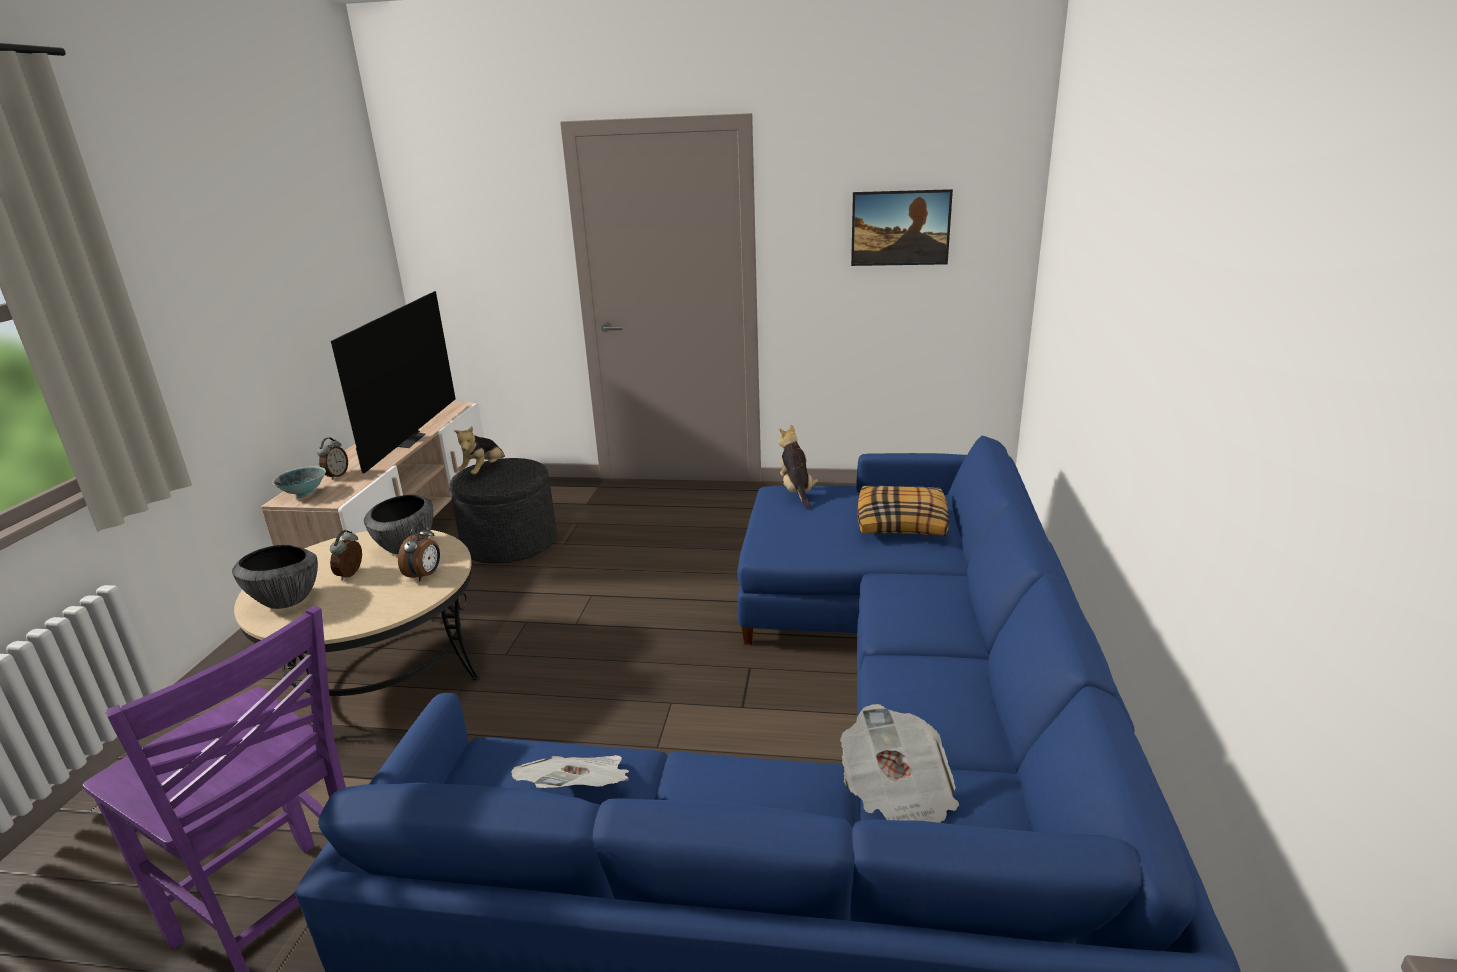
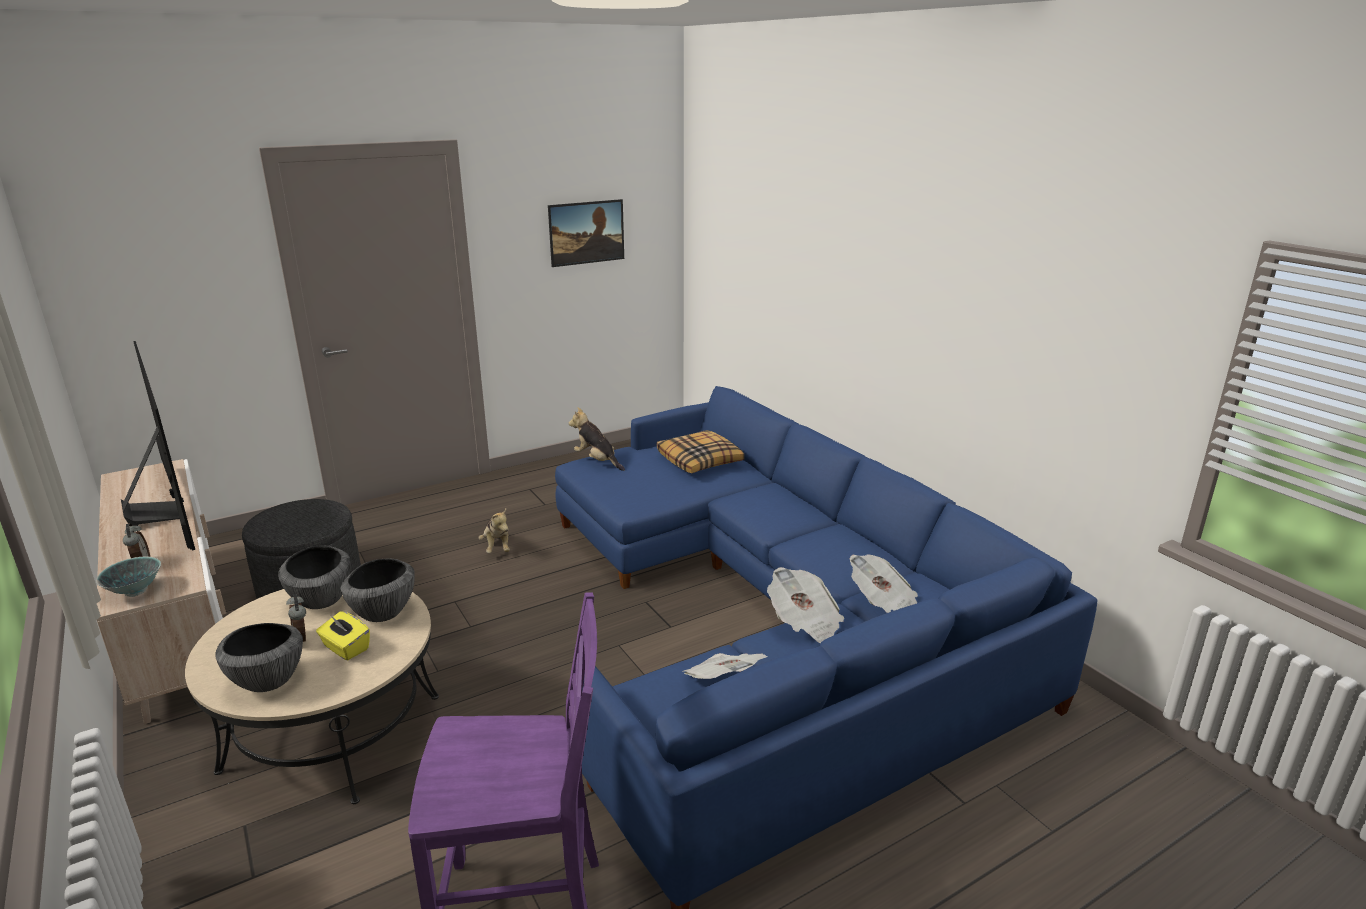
camera: 40 degrees left, 0 degrees up
(362, 595) = (345, 648): none -> yellow tissue box
(425, 575) = (383, 613): alarm clock -> bowl
(484, 471) = (275, 521): plush toy -> plush toy (497, 547)
(757, 769) = (804, 623): none -> newspaper

